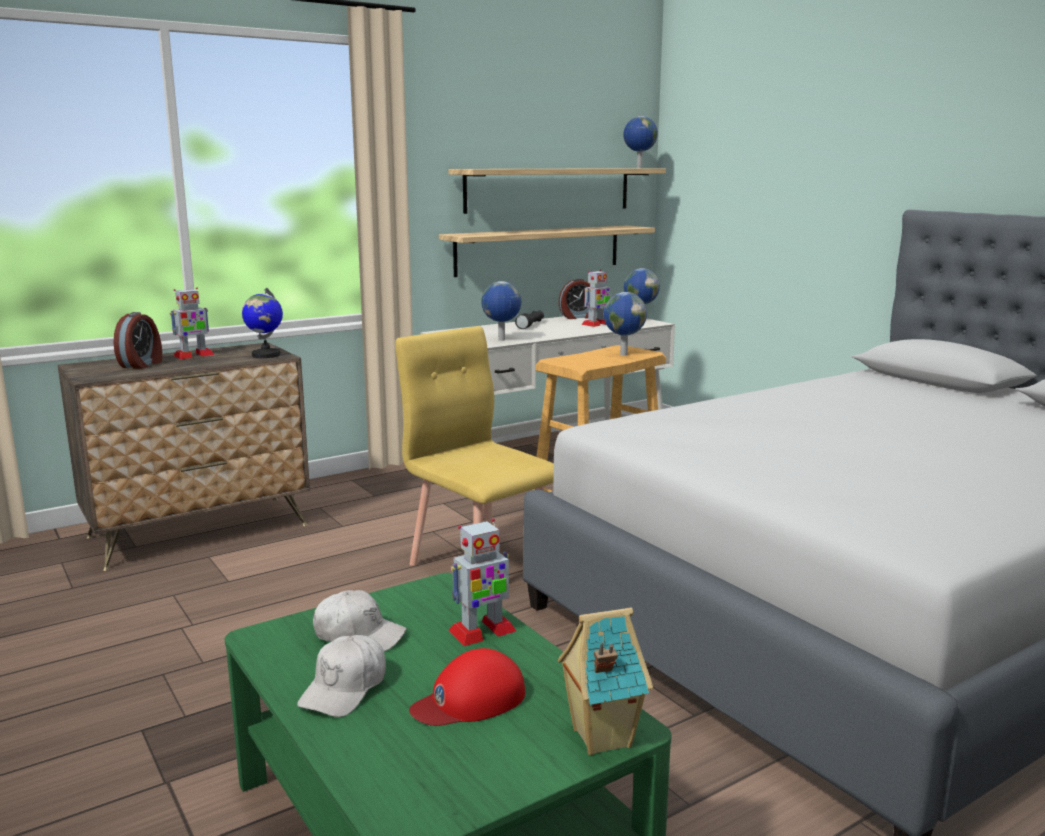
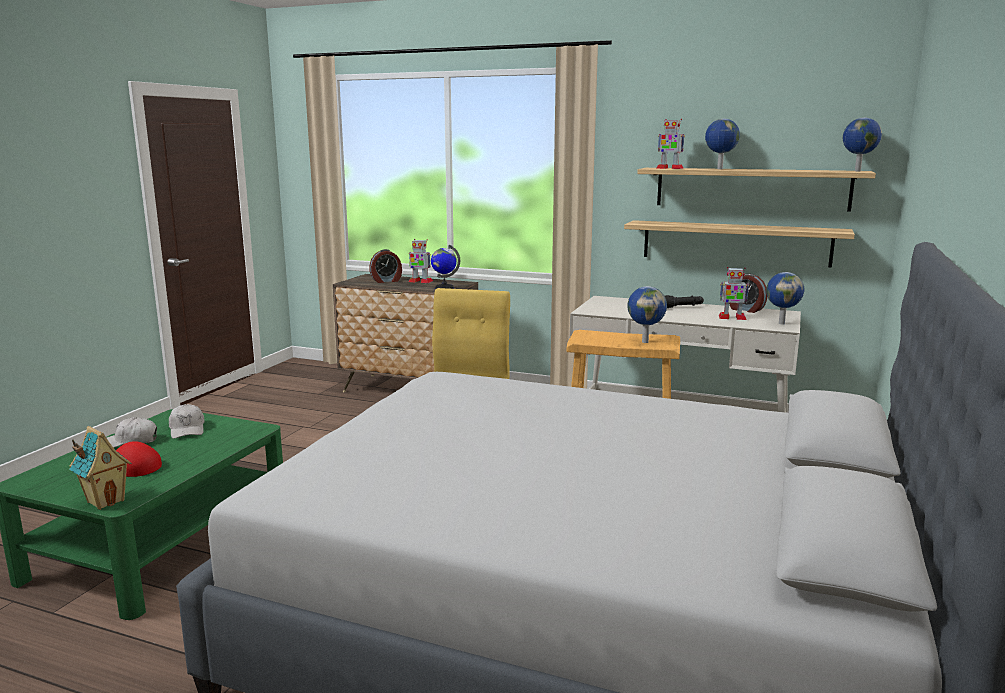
camera: 55 degrees right, 0 degrees up
(481, 631) = (209, 450): toy robot -> toy robot (669, 168)
(501, 340) = (612, 311): globe -> globe (719, 169)

